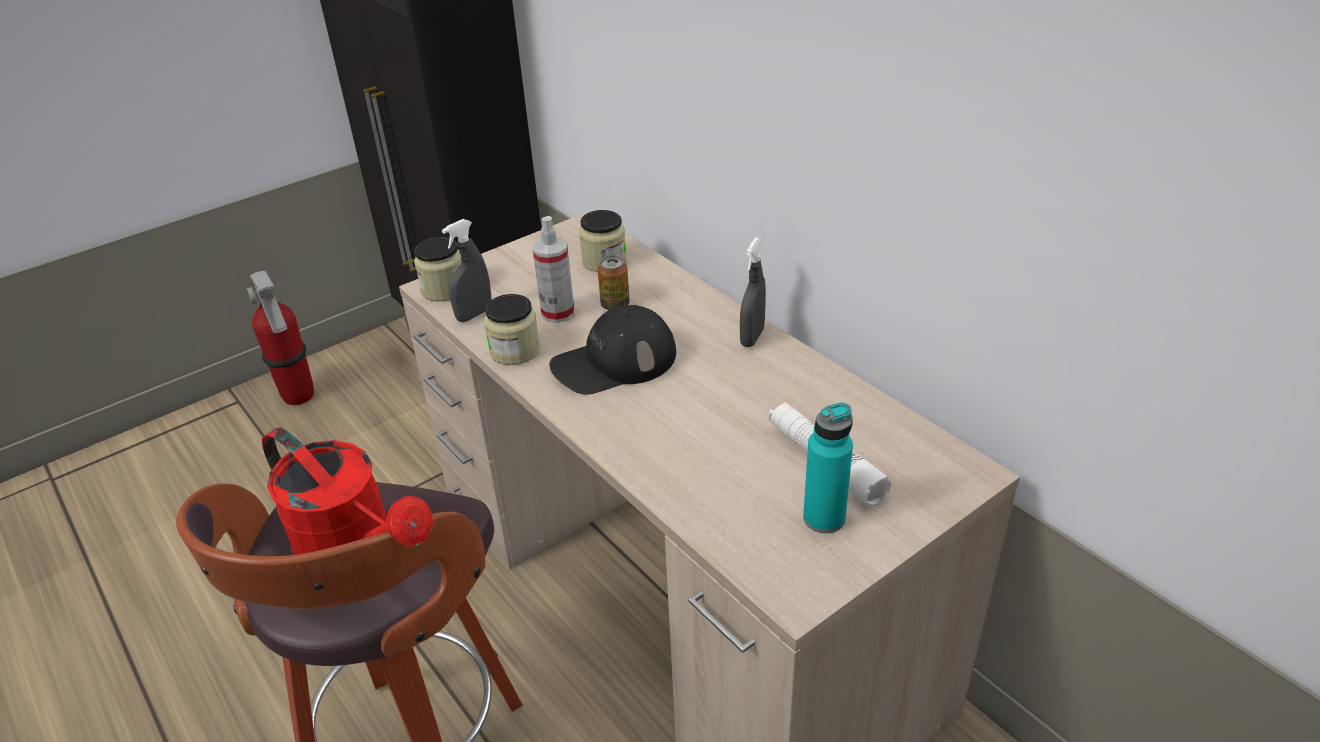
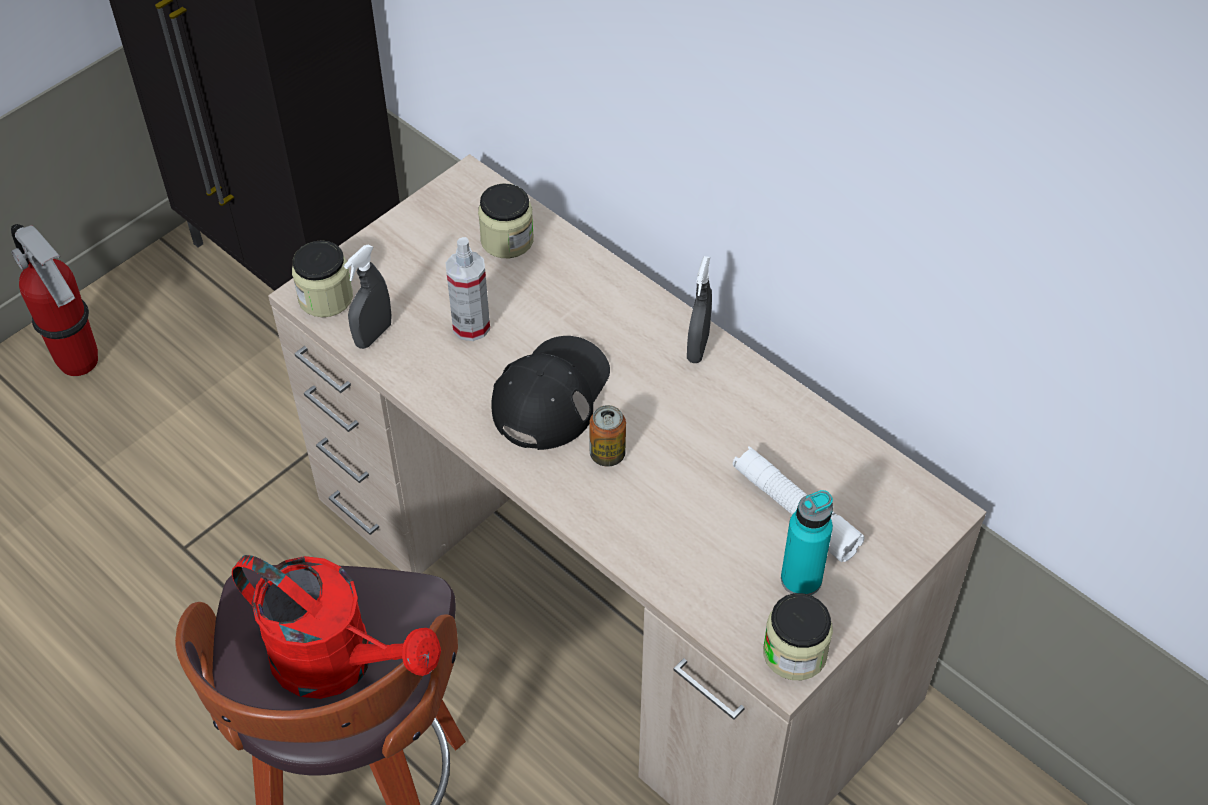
camera: 10 degrees left, 15 degrees up
(515, 351) = (435, 386): jar -> jar (795, 653)
(614, 362) = (551, 394): black cap -> black cap turned 150 degrees clockwise
(615, 305) = (534, 309): can -> can (607, 454)

